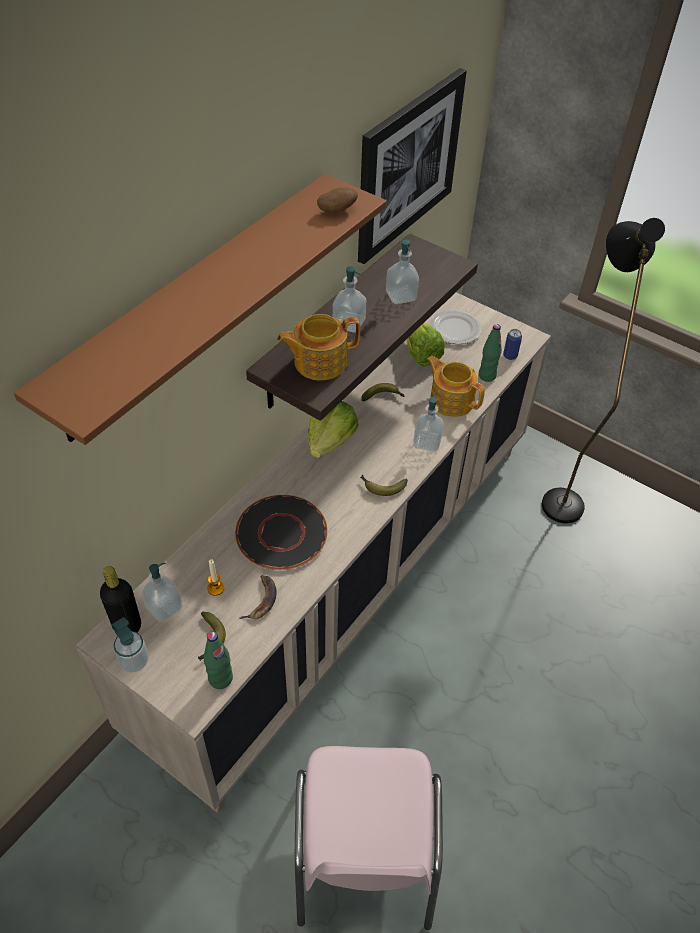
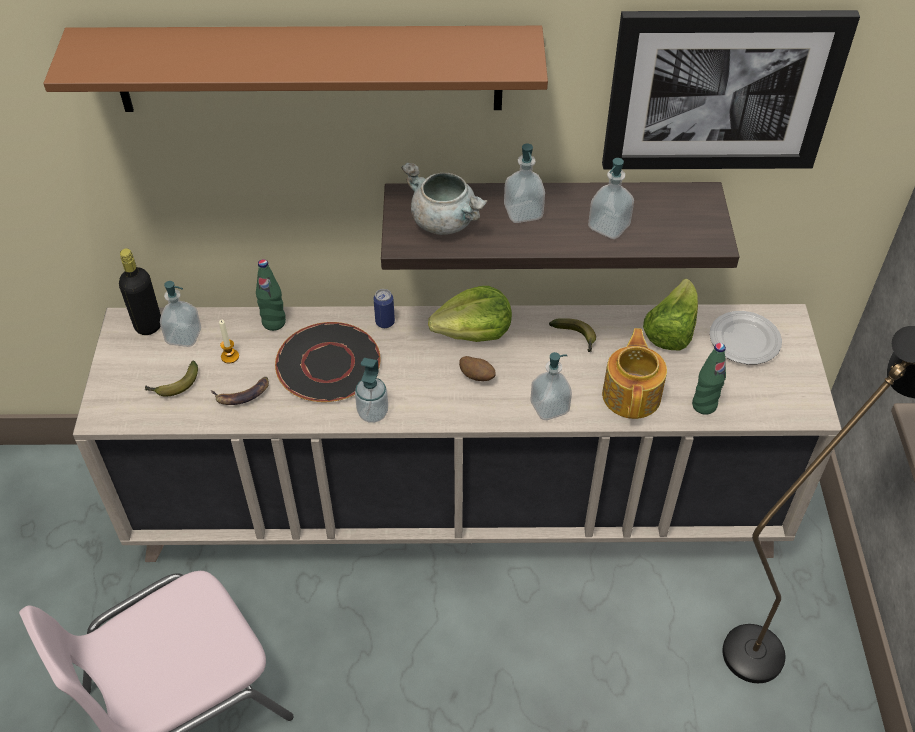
camera: 55 degrees right, 0 degrees up
(134, 661) = (117, 351): soap dispenser -> soap dispenser (373, 413)
(220, 678) = (141, 416): green bottle -> green bottle (274, 322)
(319, 362) = (445, 222): teapot -> grey cooking pot
(337, 211) = (488, 60): potato -> potato (477, 376)
(381, 487) = (453, 404): banana -> none
(510, 355) = (760, 409): can -> can (385, 322)

